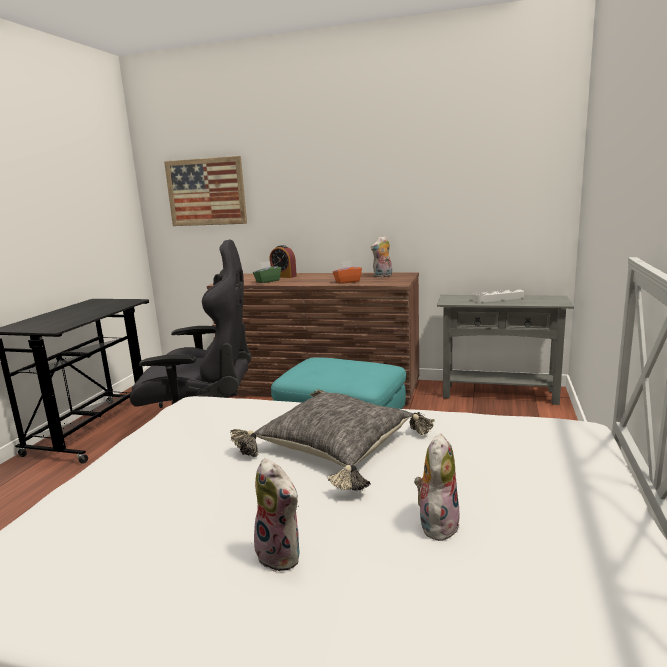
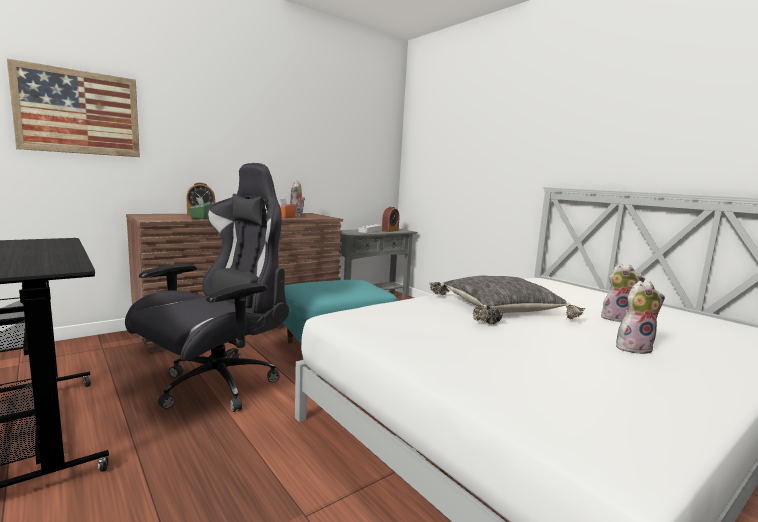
camera: 55 degrees left, 5 degrees down
(437, 523) = (617, 318): plush toy -> plush toy turned 135 degrees clockwise
(530, 301) = (390, 230): none -> alarm clock

